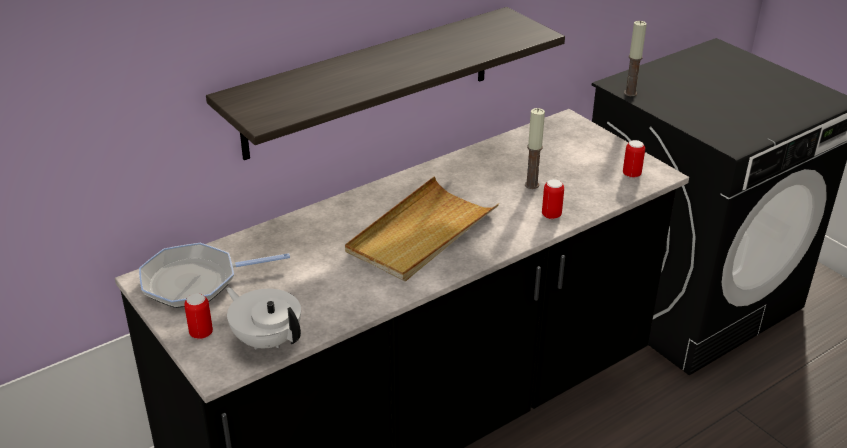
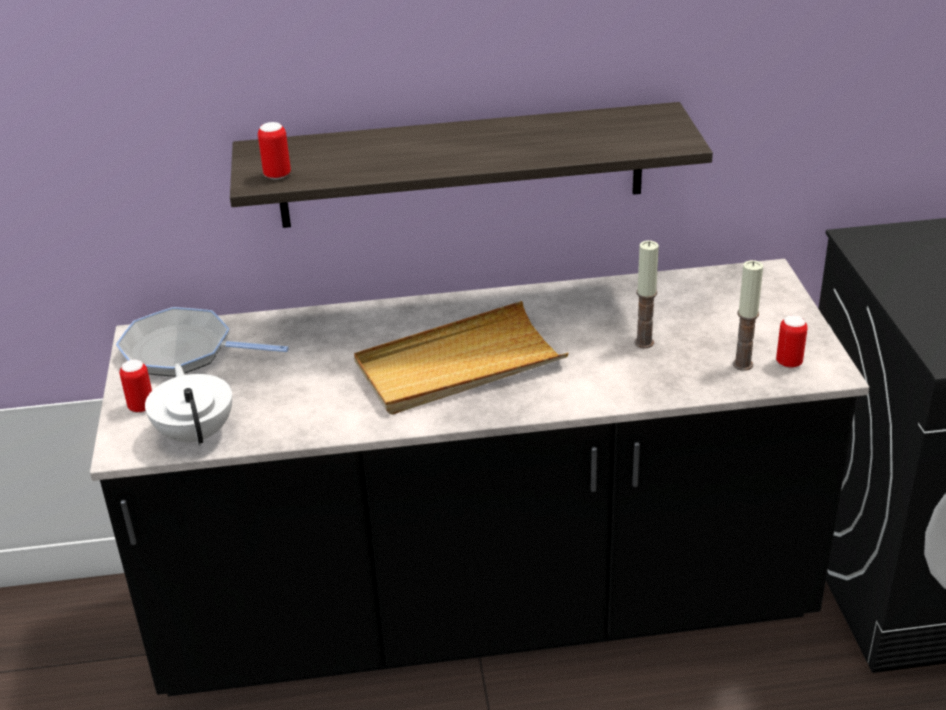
camera: 30 degrees right, 0 degrees up
(551, 215) = (633, 386): can -> can (277, 175)
(630, 93) = (866, 254): candle -> candle (742, 364)

